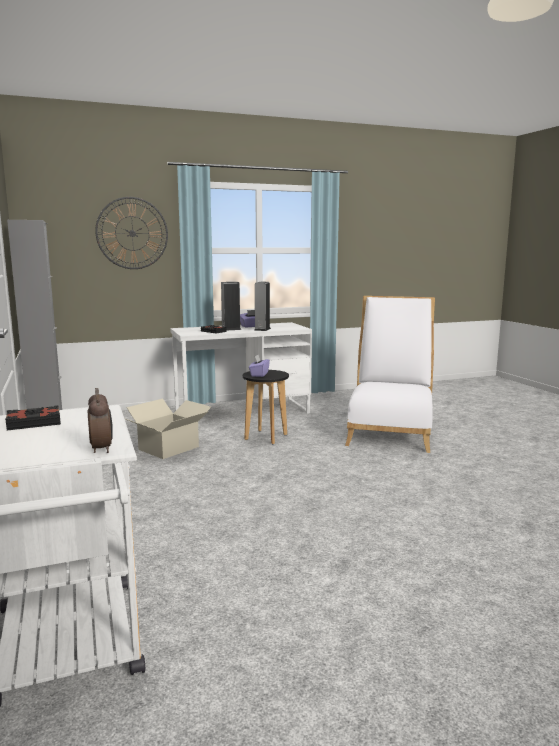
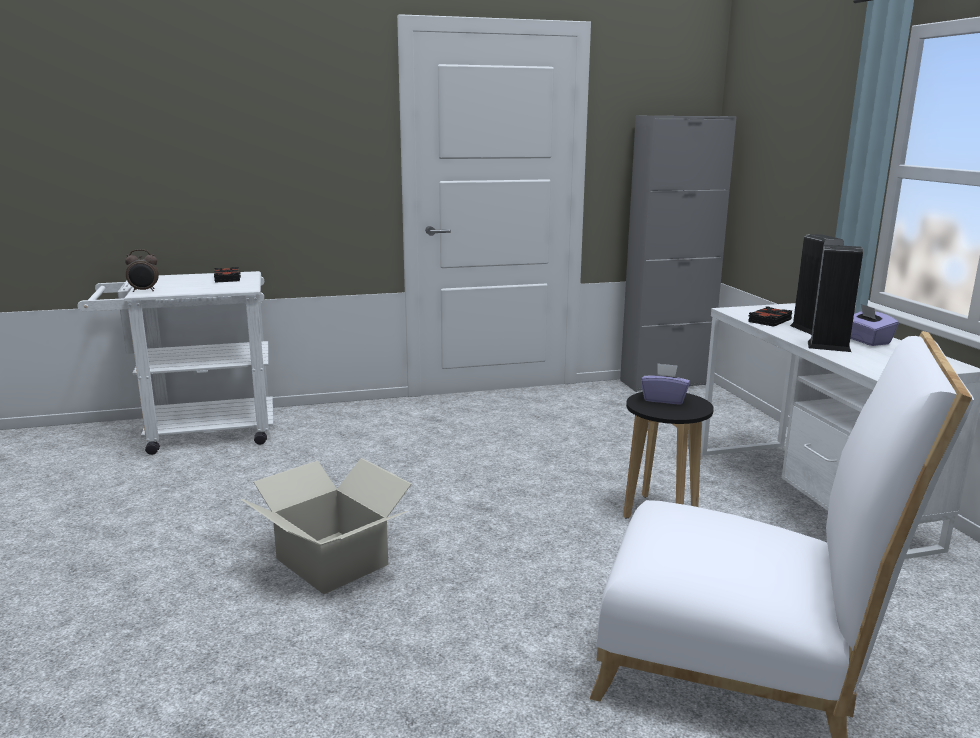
camera: 95 degrees right, 5 degrees up
(132, 233) = (816, 133): wall clock -> none
(168, 448) = (598, 446): cardboard box -> cardboard box (333, 561)

